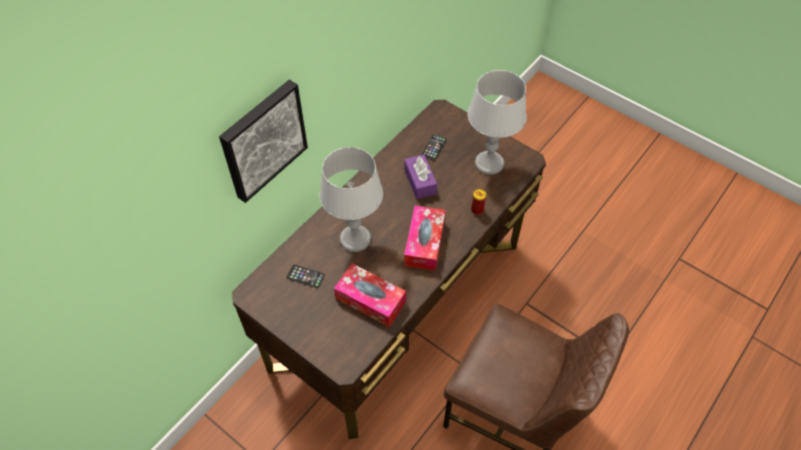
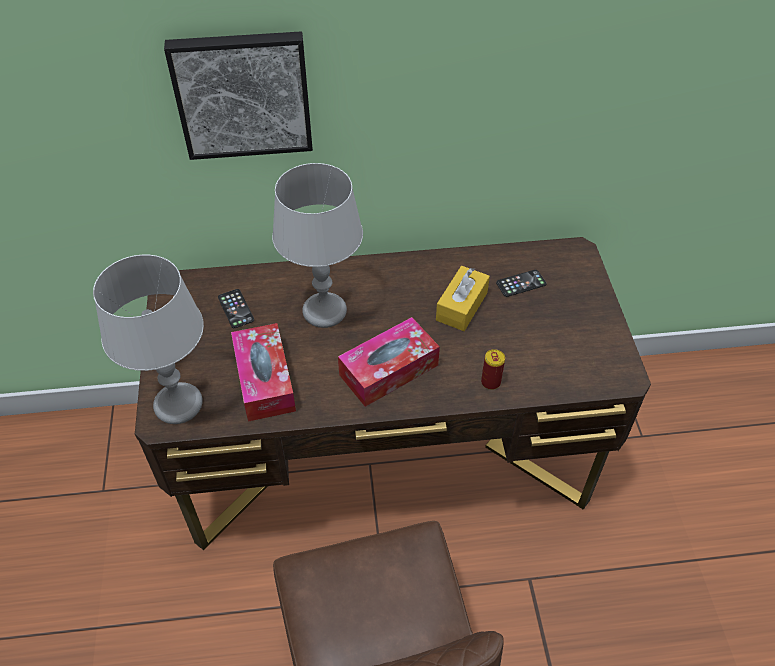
camera: 45 degrees right, 5 degrees down
(420, 182) = (461, 306): purple tissue box -> yellow tissue box
(489, 163) = (567, 345): grey table lamp -> grey table lamp (179, 404)

